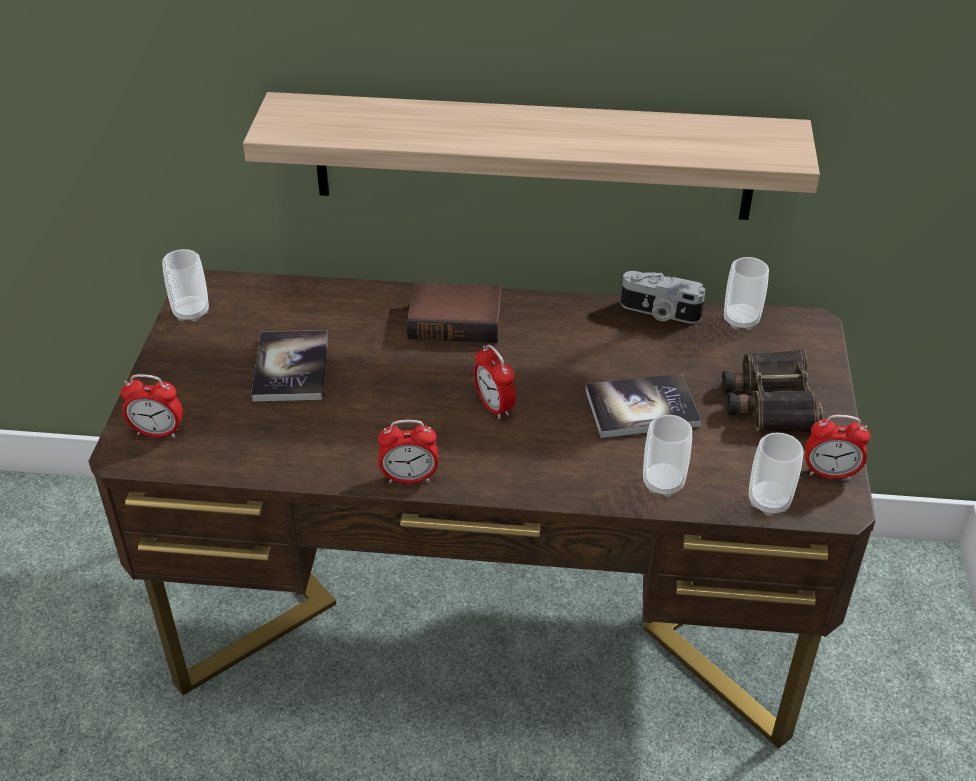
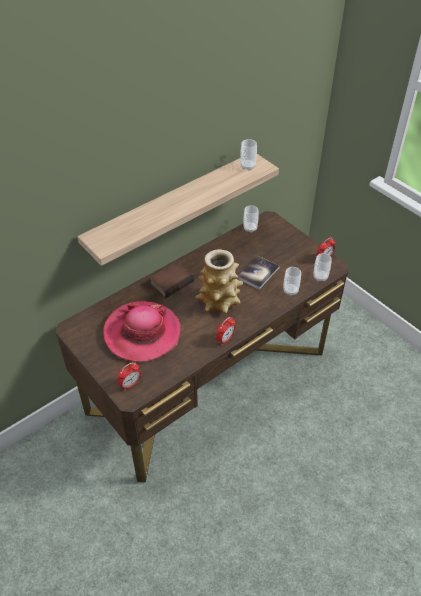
camera: 45 degrees left, 5 degrees up
(191, 312) = (80, 339): cup -> cup (247, 166)
(291, 368) = (142, 333): book -> hat
(494, 406) = (219, 301): alarm clock -> vase
(659, 313) = (226, 240): camera -> none
(769, 401) = (286, 248): binoculars -> none

